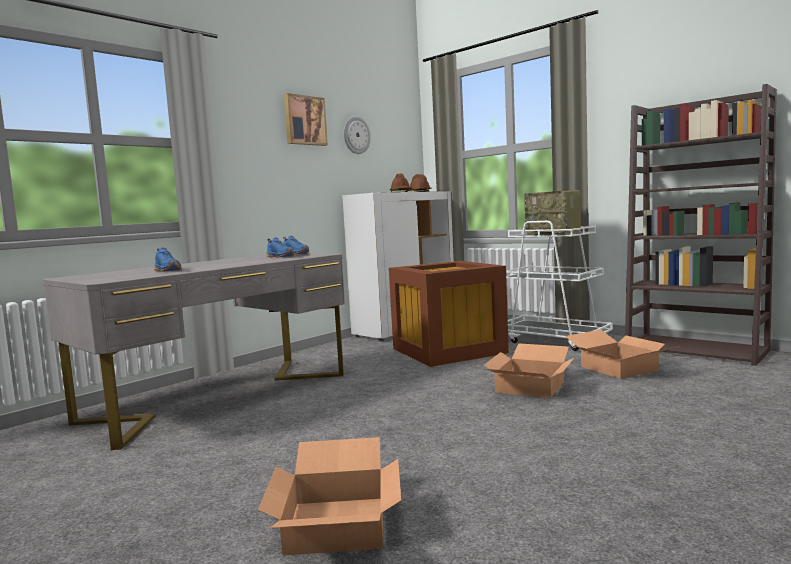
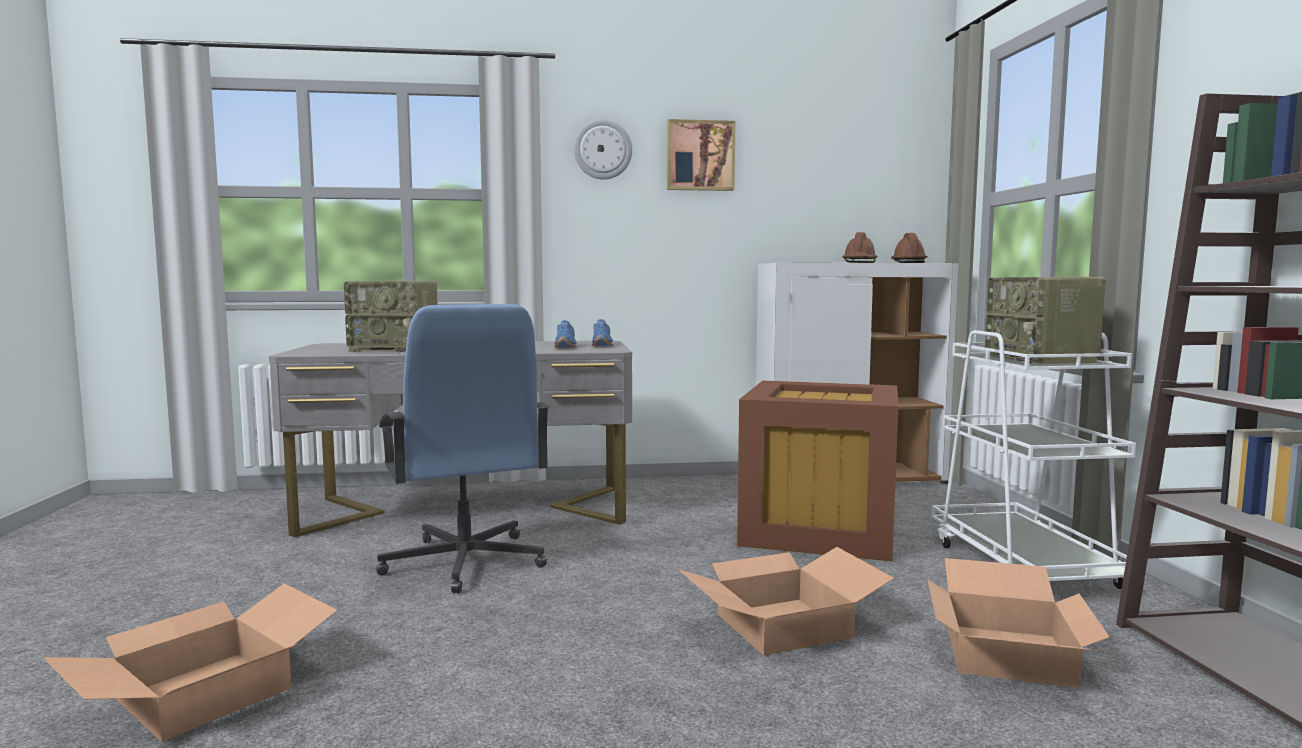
camera: 40 degrees right, 0 degrees up
(168, 270) = (396, 349): blue shoe -> radio
(304, 418) = (464, 563): none -> blue office chair
(356, 135) = (797, 173): wall clock -> wall clock (603, 149)

